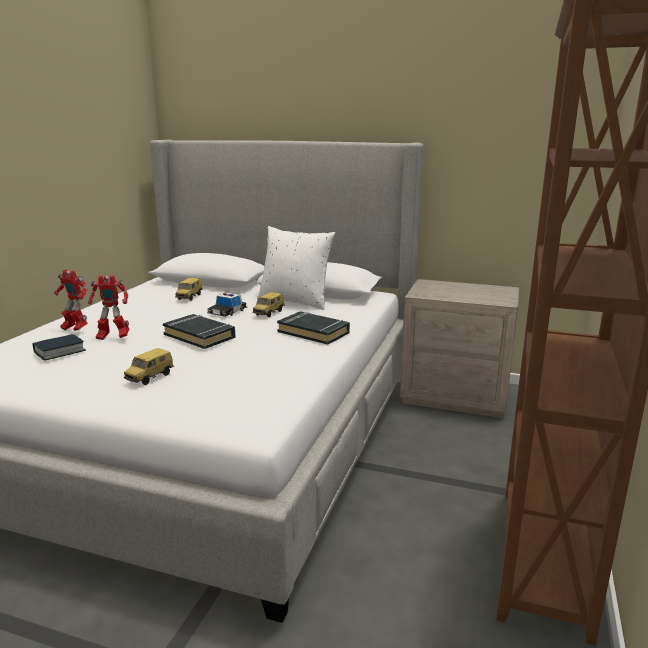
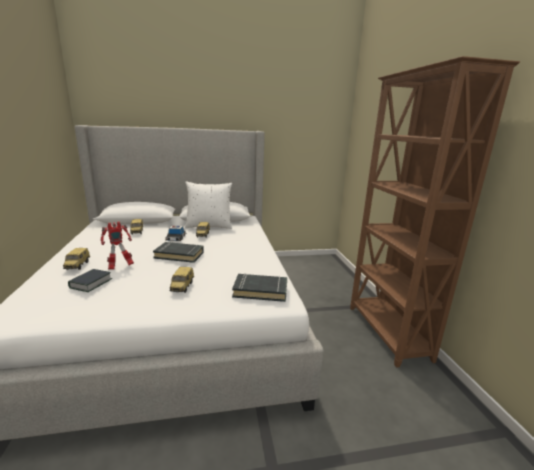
camera: 30 degrees left, 0 degrees up
(74, 329) = (78, 266): toy robot -> toy car
(314, 332) = (243, 242): black book -> black book (260, 291)
(455, 396) = (288, 266): beige nightstand -> none

